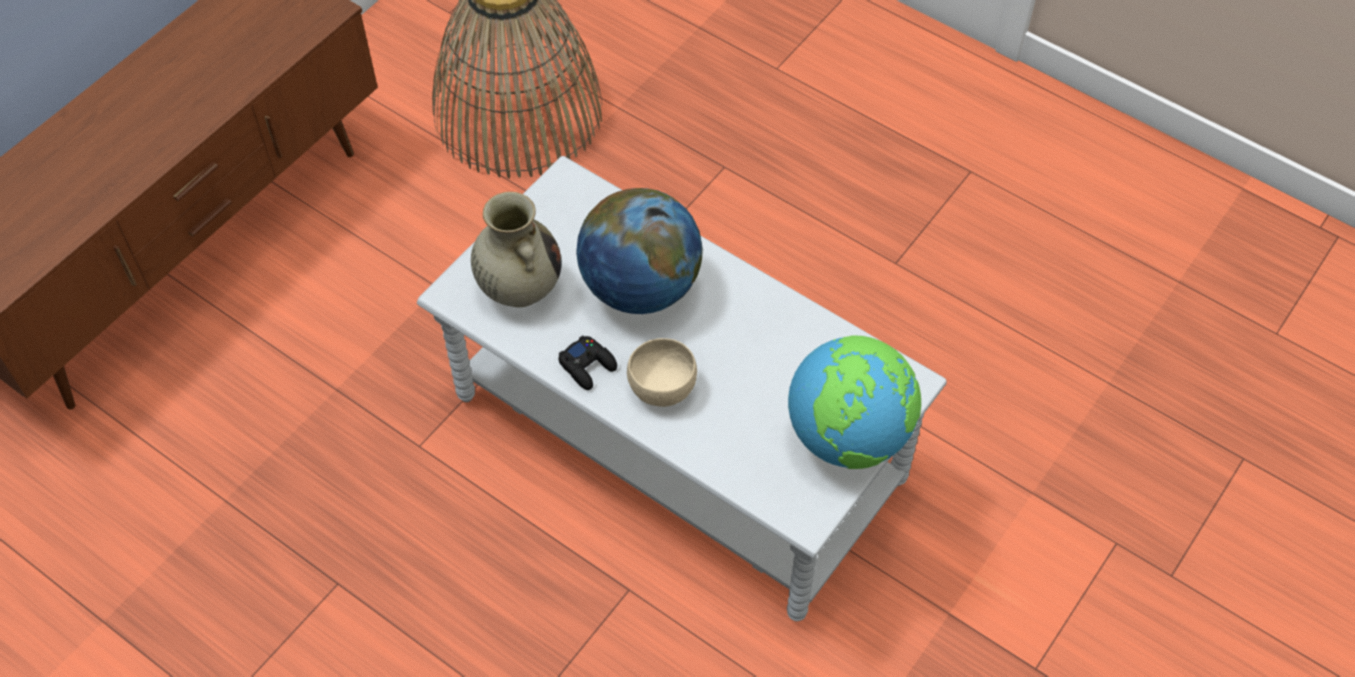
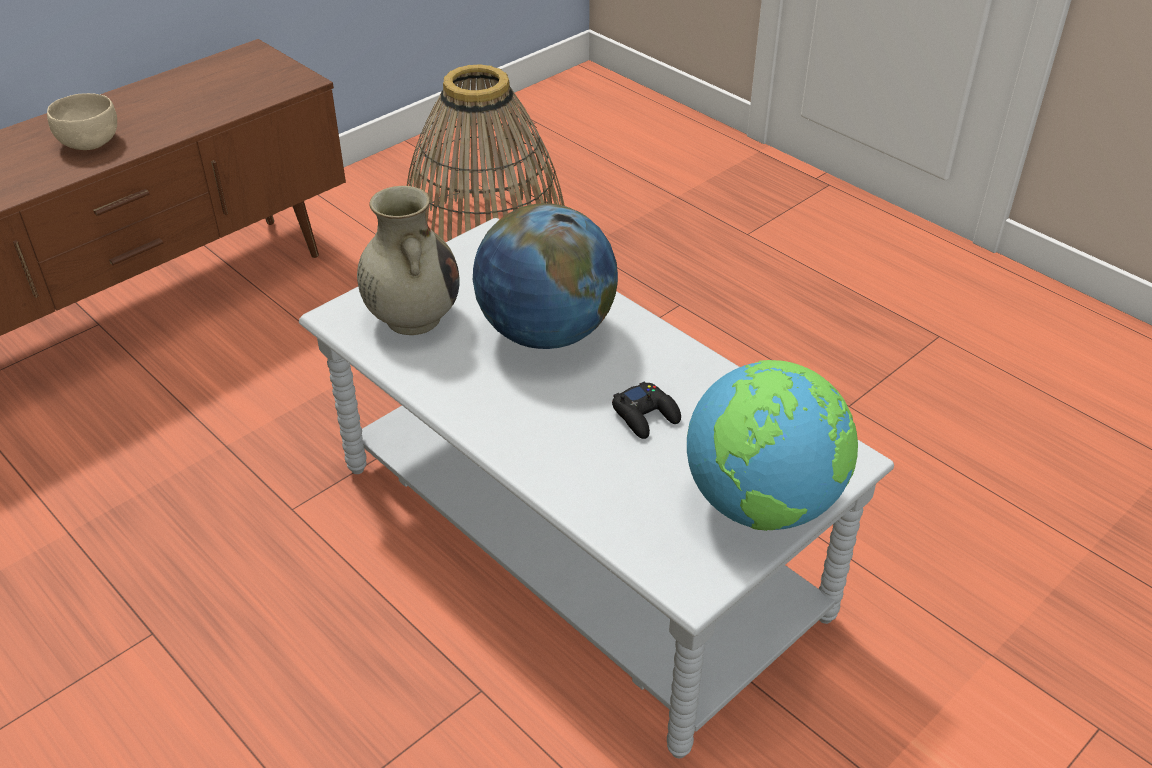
camera: 10 degrees right, 15 degrees down
(588, 366) = (465, 396): black game controller -> black game controller (646, 416)
(661, 387) = (544, 426): beige bowl -> beige bowl (89, 142)

